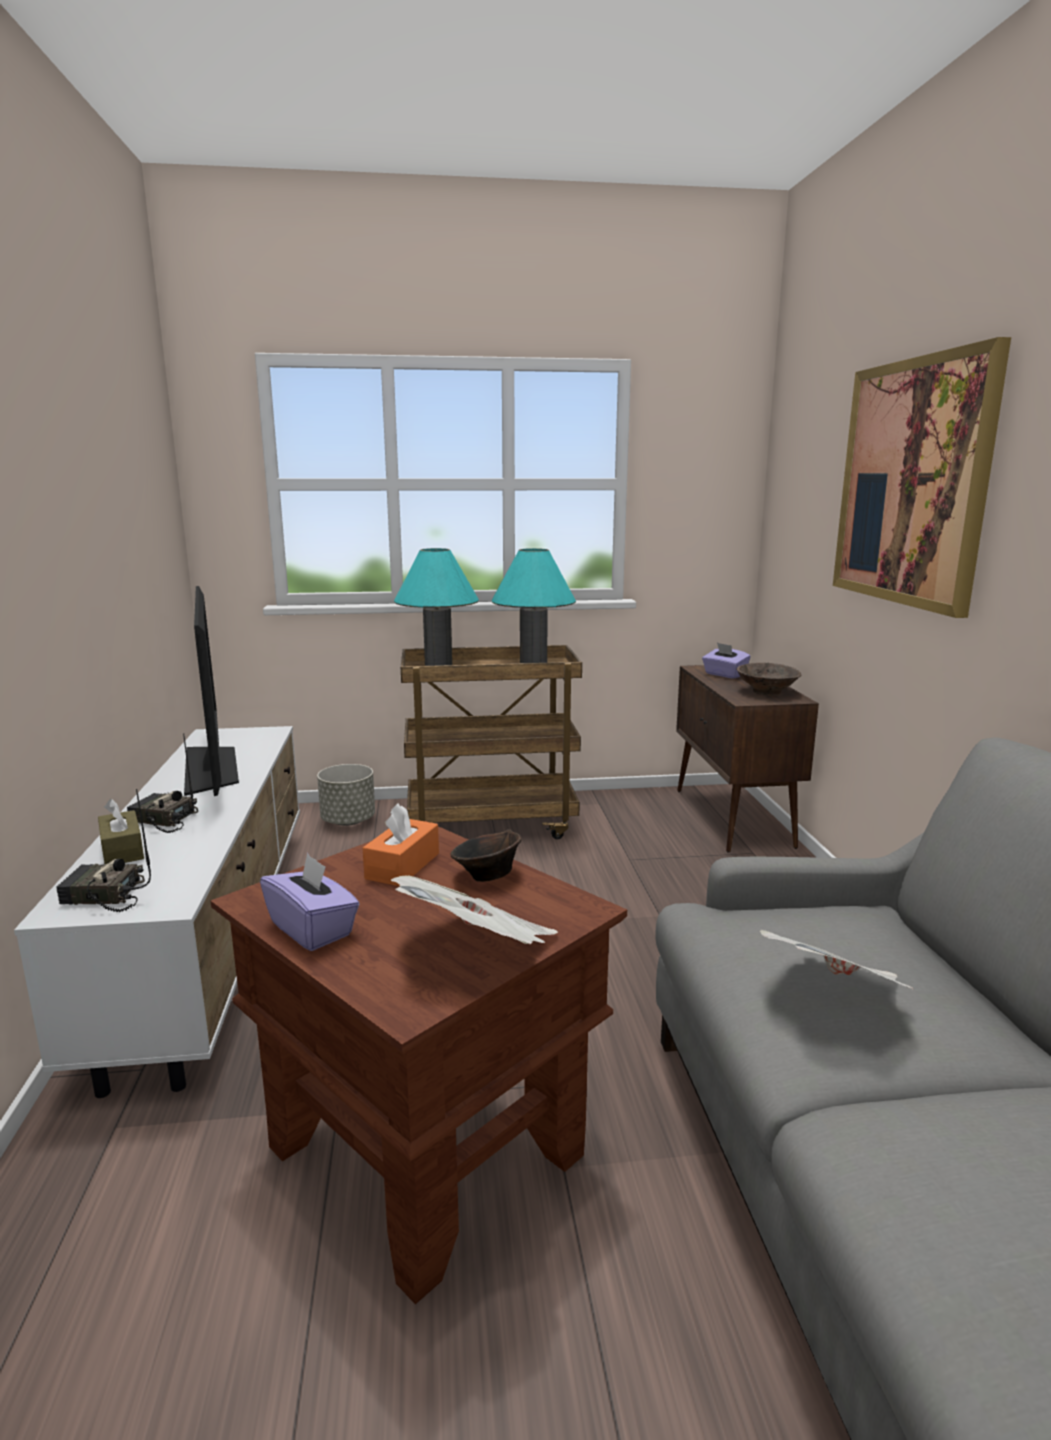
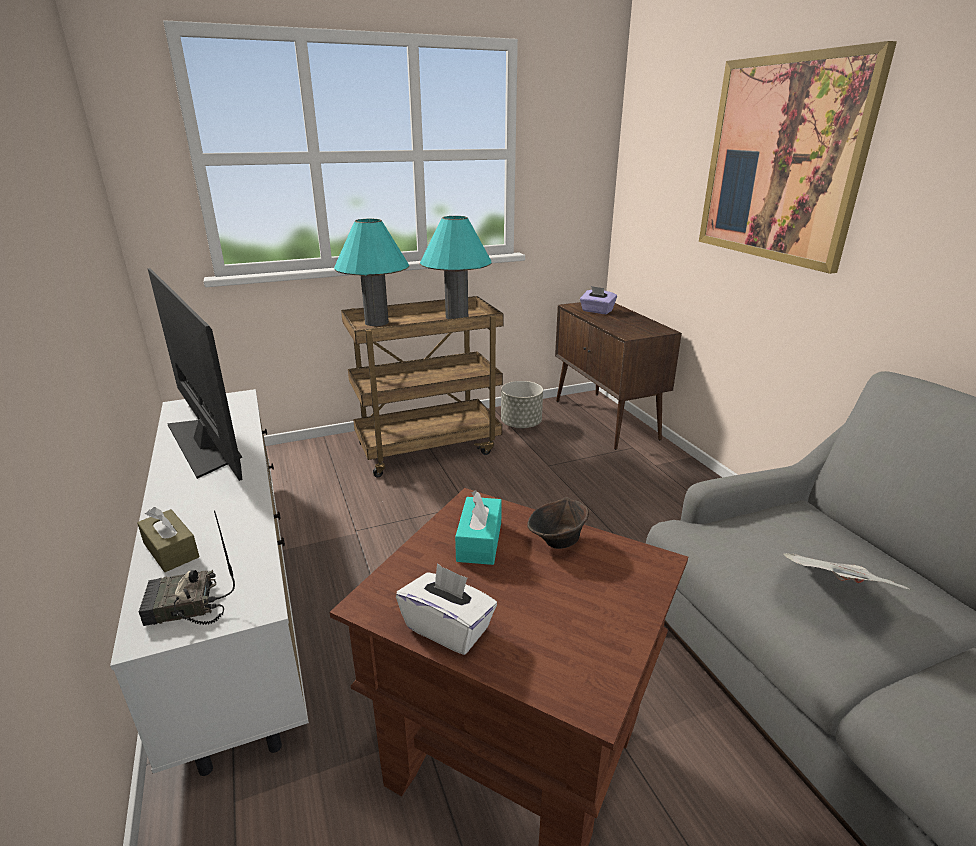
camera: 15 degrees left, 10 degrees up
(163, 820) = (192, 509): radio -> none
(312, 929) = (448, 628): purple tissue box -> white tissue box
(349, 820) = (307, 459): grey planter -> grey planter (521, 424)
(402, 866) = (479, 541): orange tissue box -> turquoise tissue box
(479, 949) = (605, 622): newspaper -> none
(766, 692) = (638, 325): brown bowl -> none

